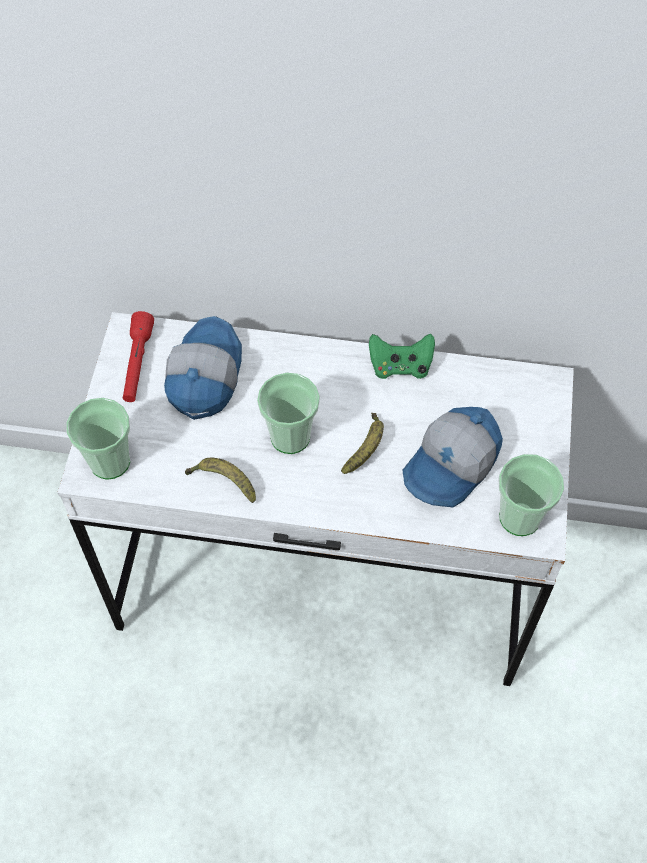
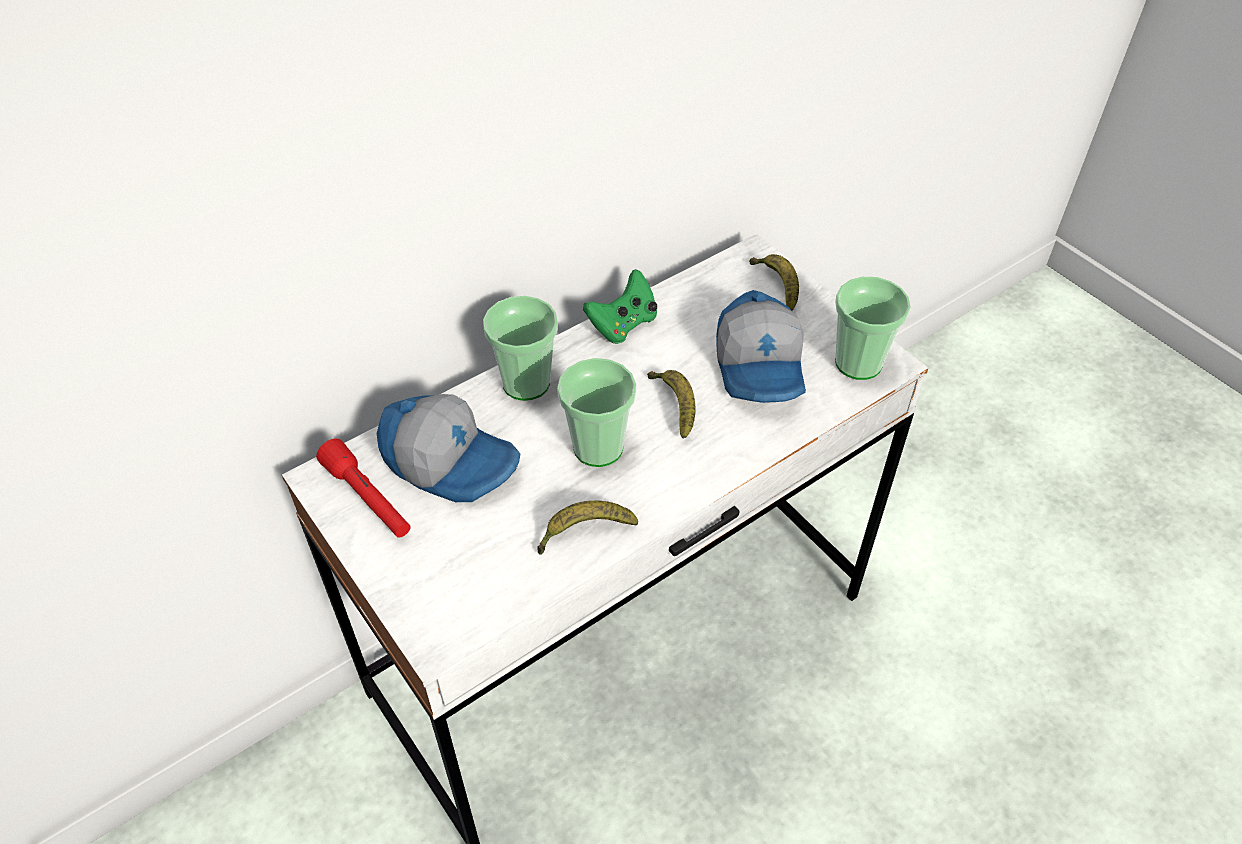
camera: 45 degrees left, 10 degrees down
(110, 462) = (446, 606): cup -> cup (526, 383)
(203, 376) = (451, 460): cap -> cap turned 150 degrees clockwise
(536, 419) = (777, 286): none -> banana

